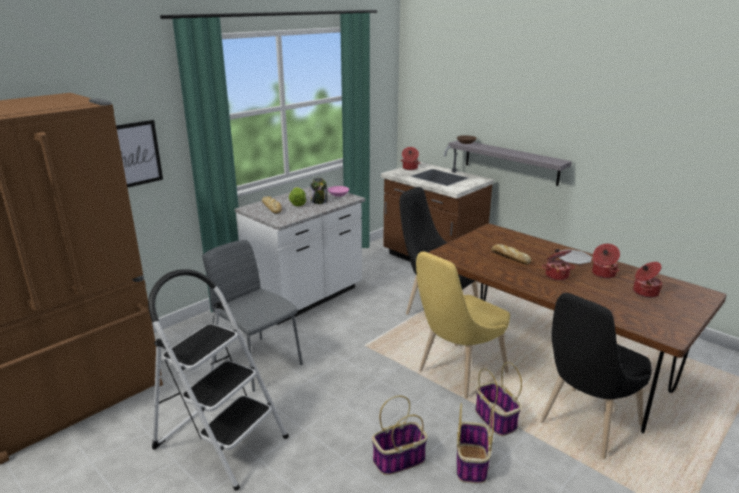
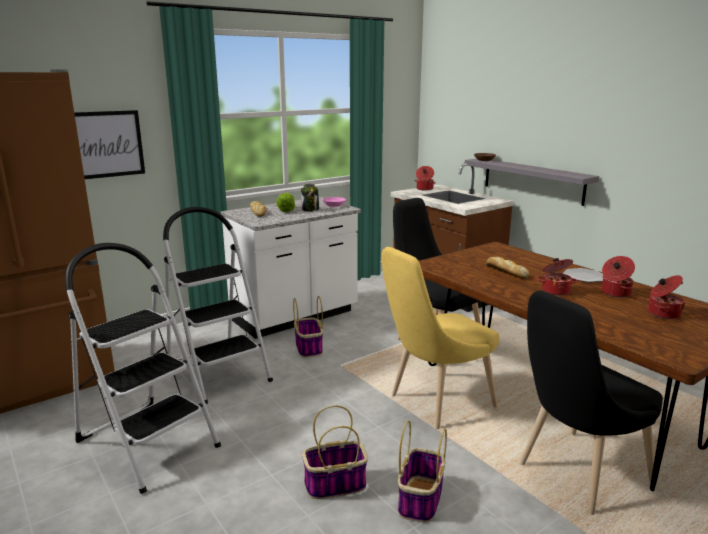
camera: 10 degrees right, 5 degrees down
(255, 362) = (218, 370): grey chair -> step ladder
(496, 419) = (466, 455): basket -> basket (309, 348)

